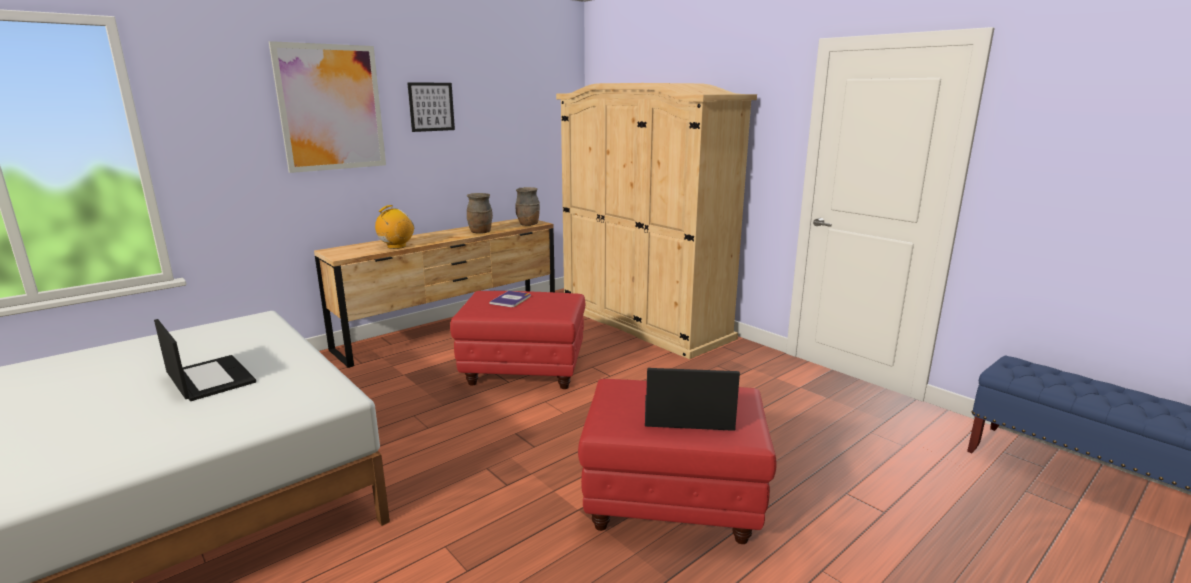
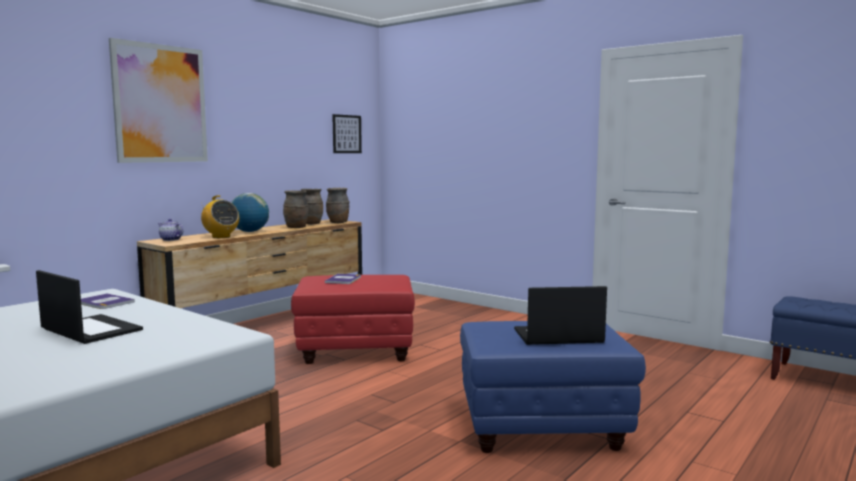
camera: 10 degrees left, 10 degrees down
(250, 333) = (104, 302): none -> book
(345, 249) = (170, 240): none -> teapot
(396, 246) = (221, 237): radio -> radio turned 105 degrees clockwise
(430, 238) = (249, 232): none -> globe
(431, 107) = (249, 109): picture -> picture (346, 134)
(500, 226) = (311, 224): none -> brown vase
(643, 321) = (451, 311): beige wardrobe -> none
(671, 503) = (542, 430): red ottoman -> blue ottoman

